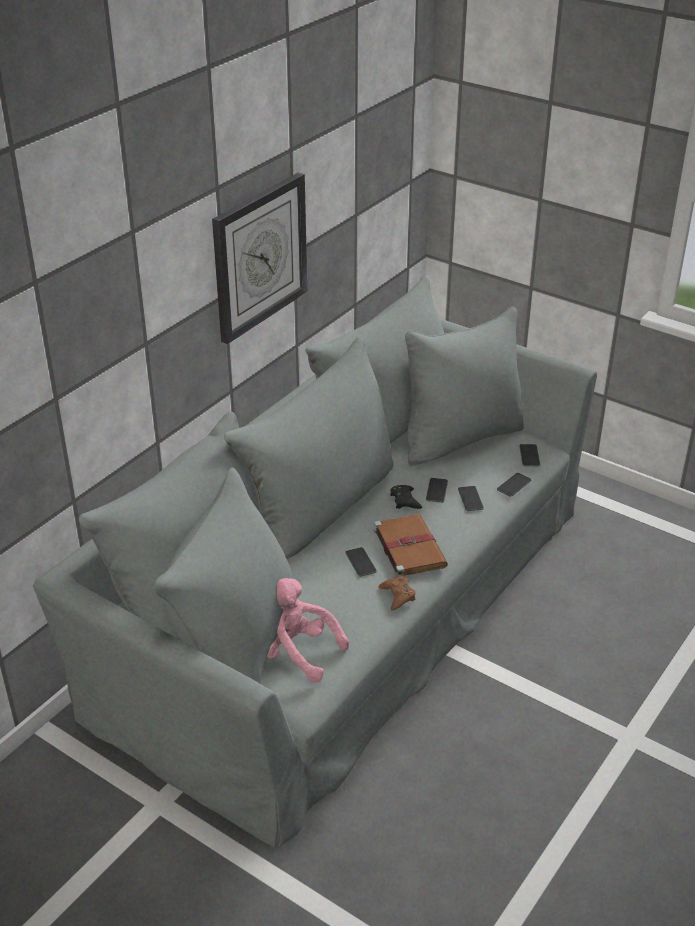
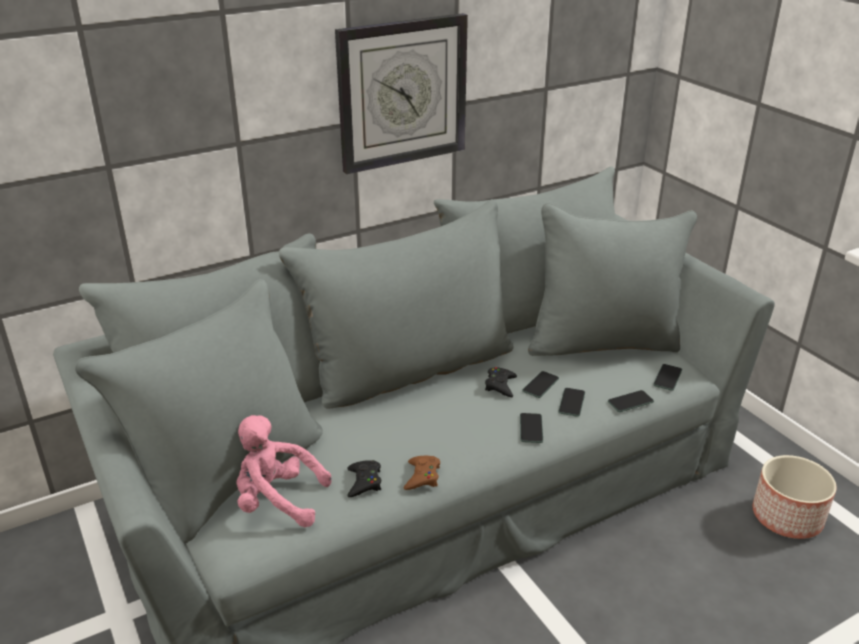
camera: 25 degrees right, 5 degrees down
(298, 652) = (277, 501): pink plush toy -> pink plush toy turned 45 degrees counterclockwise
(356, 615) = (364, 482): none -> black game controller
(360, 562) = (409, 431): phone -> phone (531, 428)
(409, 547) = (471, 431): brown book -> none
(635, 543) = (787, 517): none -> planter

